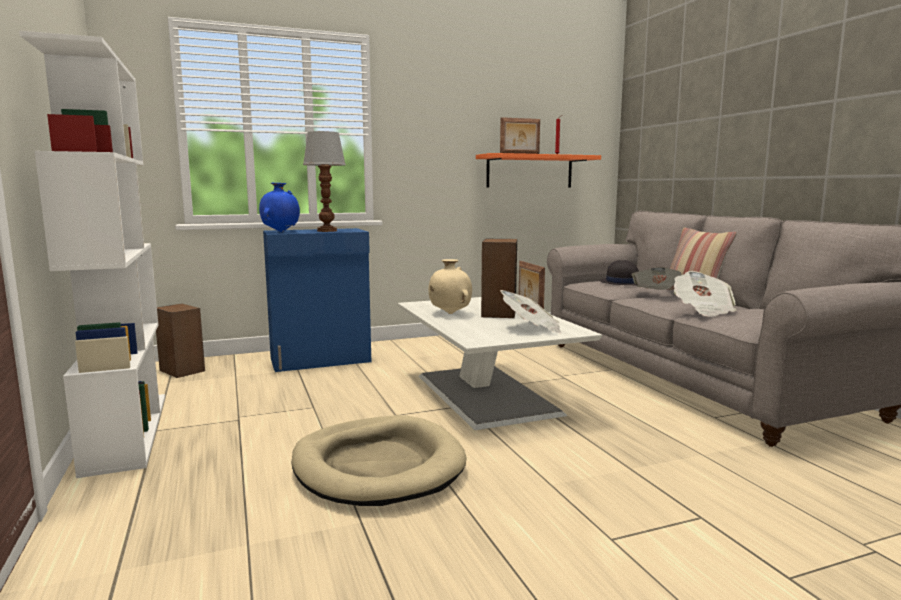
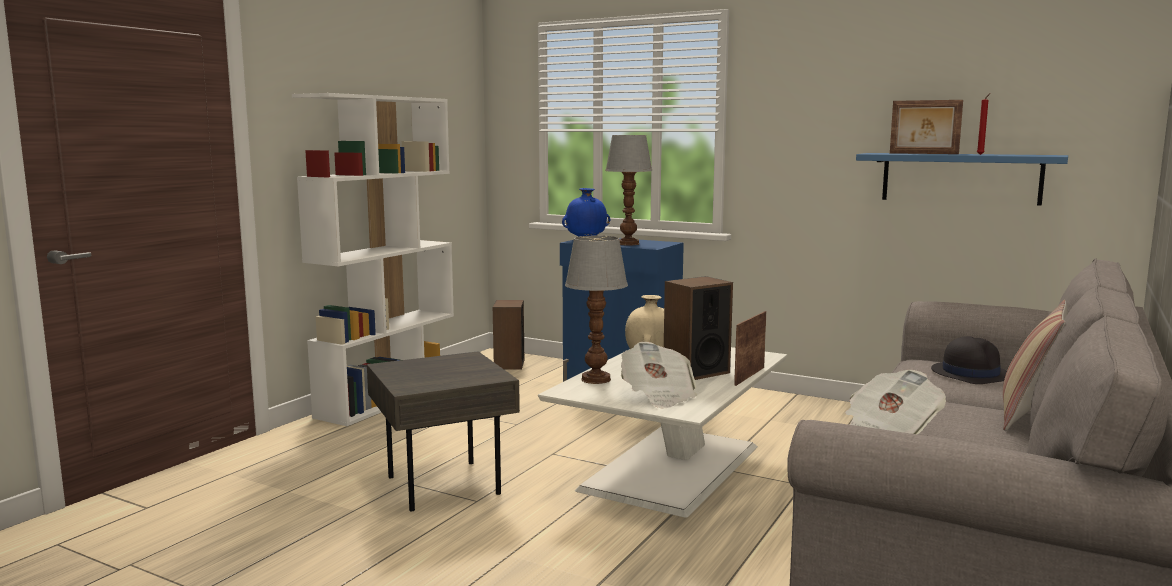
camera: 50 degrees right, 0 degrees up
(378, 466) = (445, 483): beige dog bed -> grey side table
(464, 330) = (595, 379): none -> table lamp
(529, 171) = (960, 178): orange shelf -> blue shelf
(657, 293) = (951, 399): newspaper -> none

